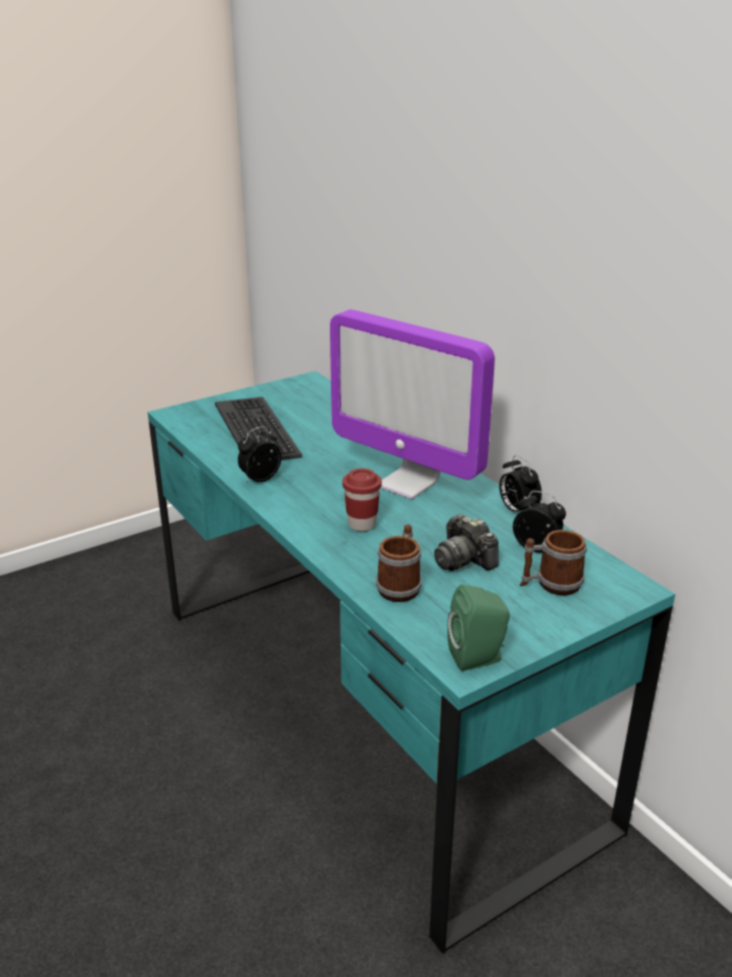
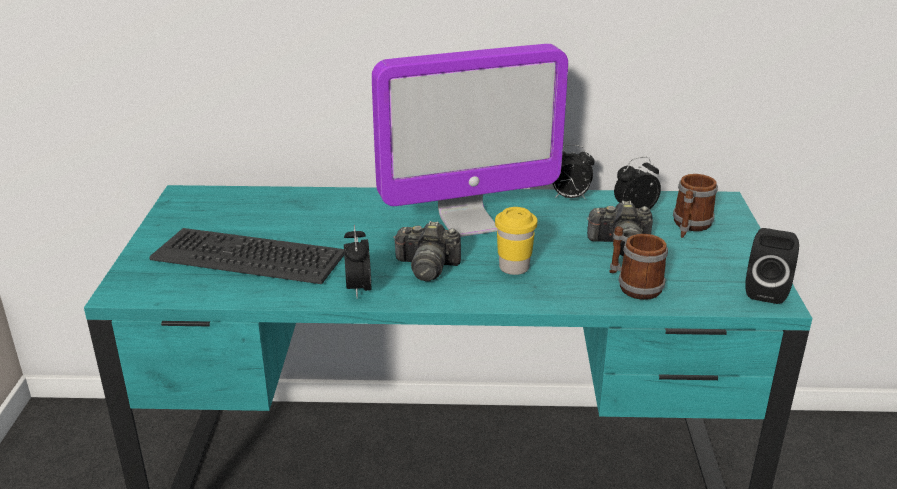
camera: 55 degrees left, 0 degrees up
(319, 492) = (427, 267): none -> camera
(362, 525) = (514, 268): red cup -> yellow cup
(479, 657) = (766, 290): green speaker -> black speaker

